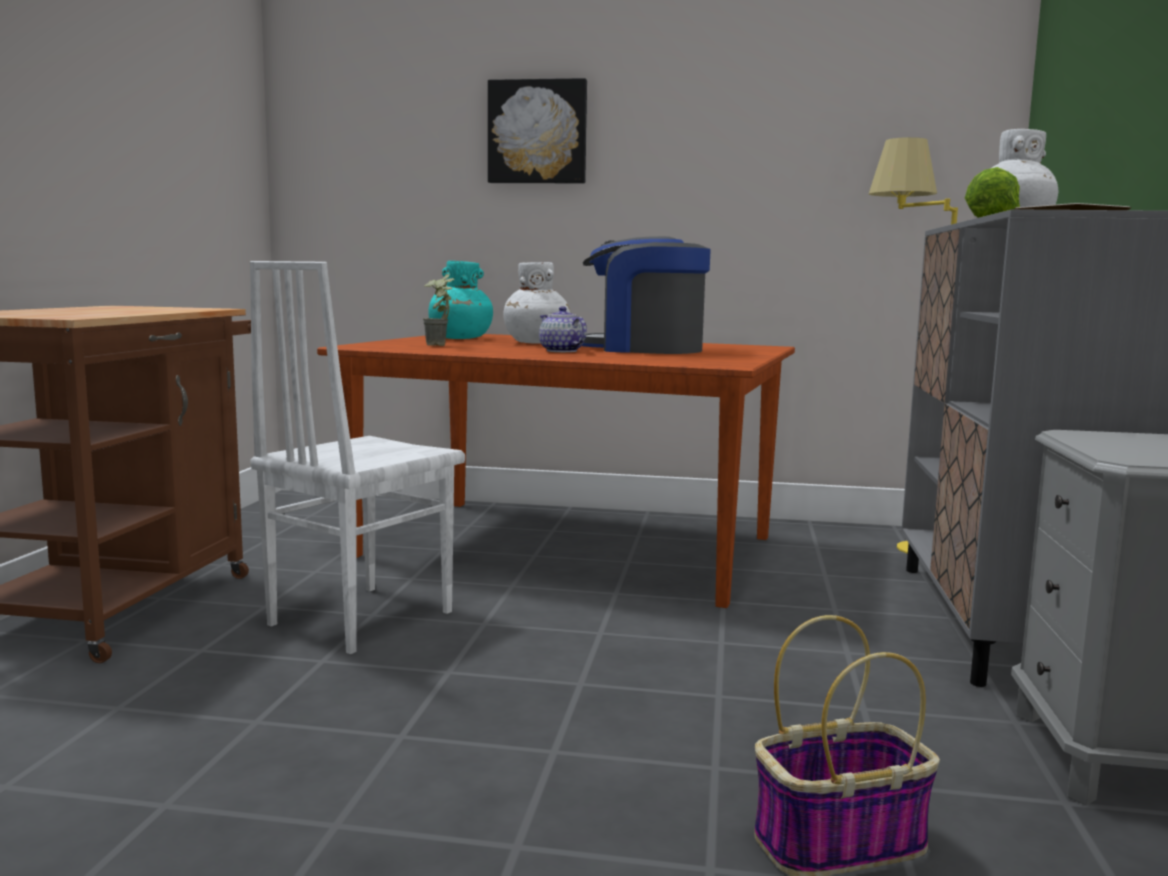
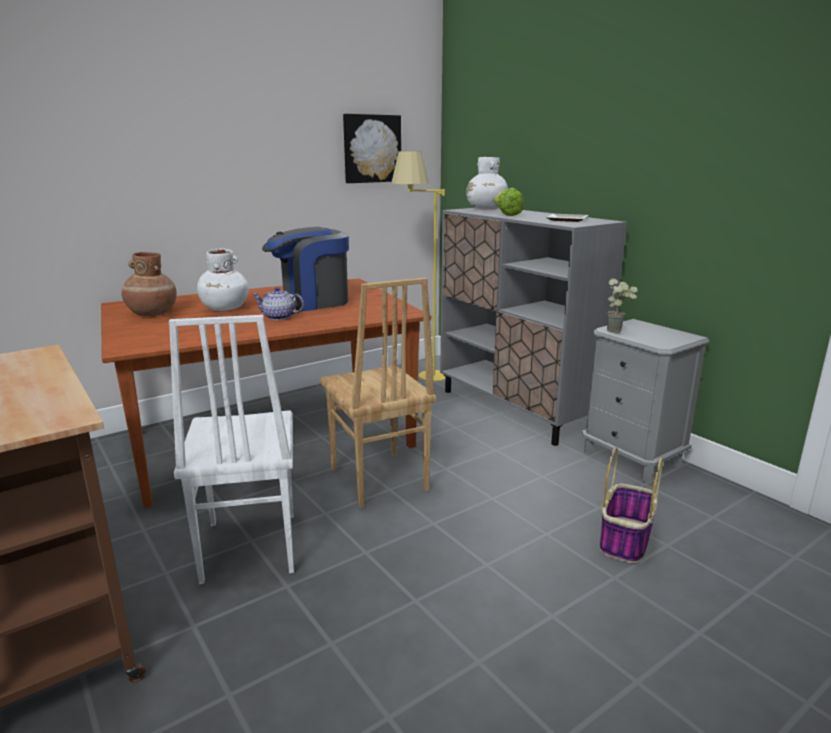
camera: 45 degrees left, 10 degrees up
(440, 346) = (182, 330): potted plant -> potted plant (617, 331)
(460, 338) = (151, 313): turquoise vase -> brown vase
(538, 132) = (152, 136): picture -> picture (371, 149)
(605, 619) = (377, 480): none -> brown chair

